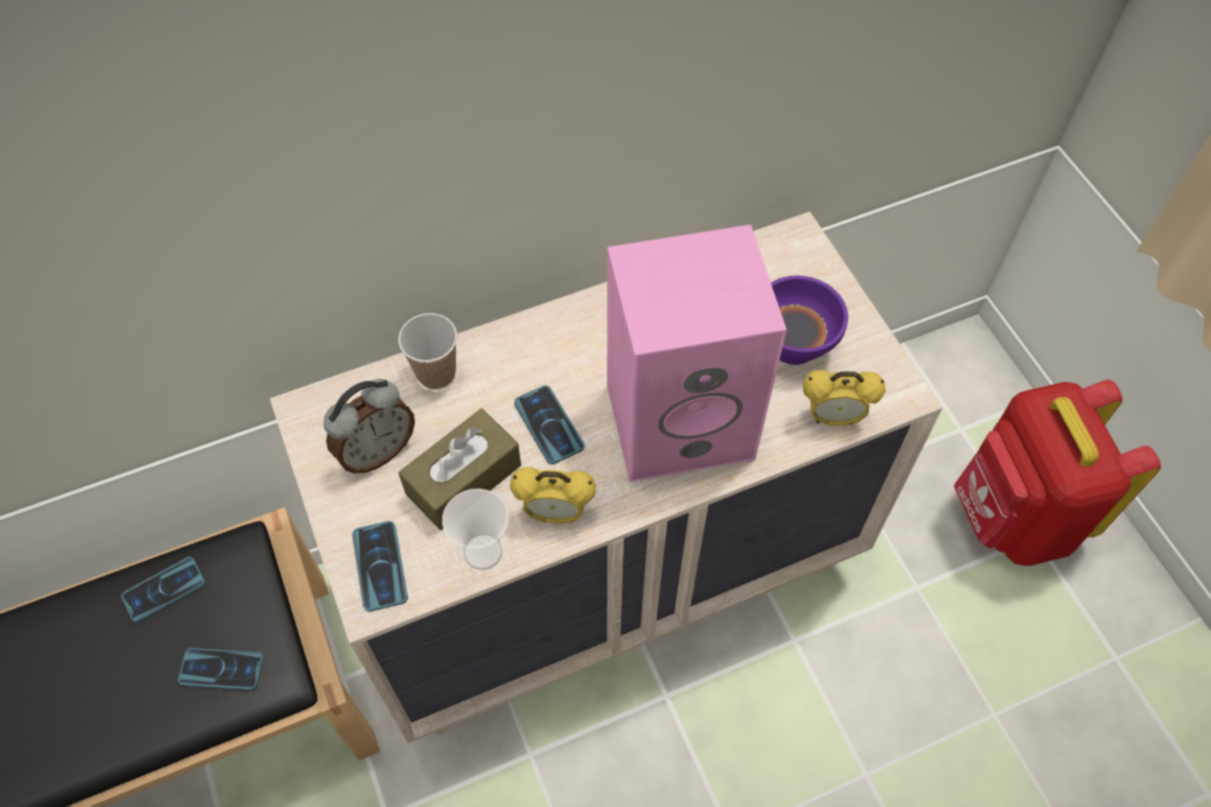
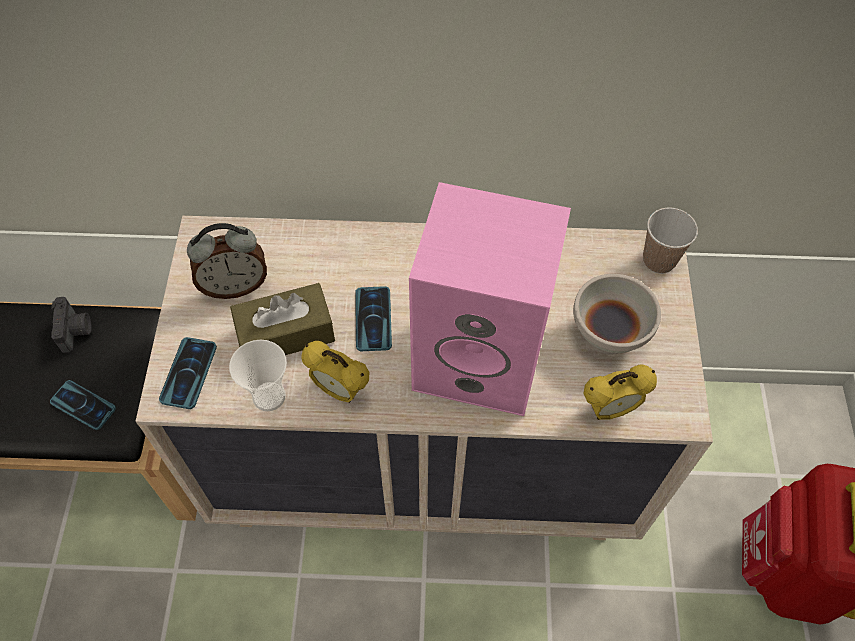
camera: 25 degrees right, 0 degrees up
(164, 590) = (76, 331): phone -> camera
(436, 373) = (311, 245): cup -> cup (659, 260)
(794, 344) = (608, 335): purple bowl -> white bowl
(833, 417) = (609, 409): alarm clock -> alarm clock turned 45 degrees counterclockwise

